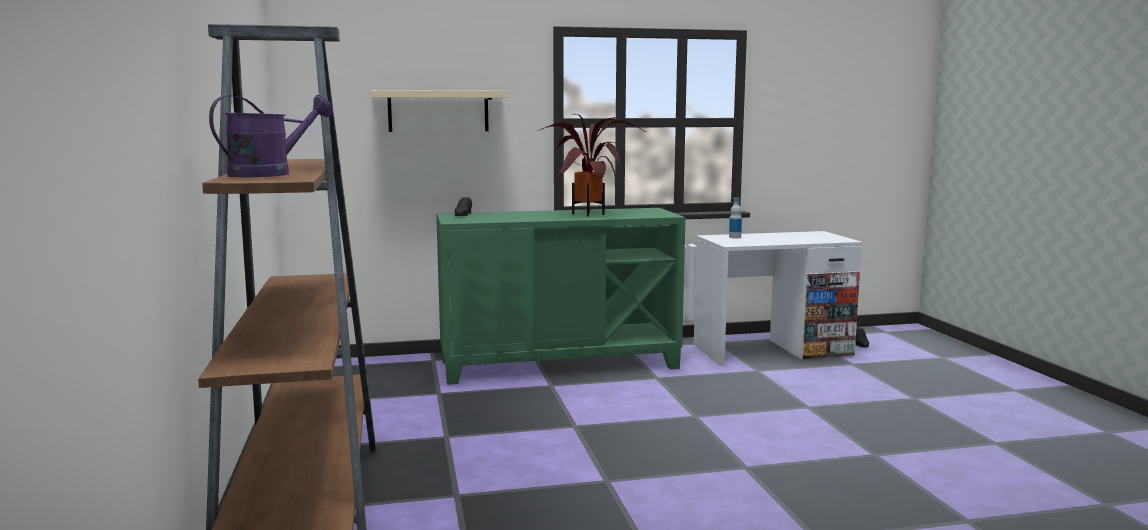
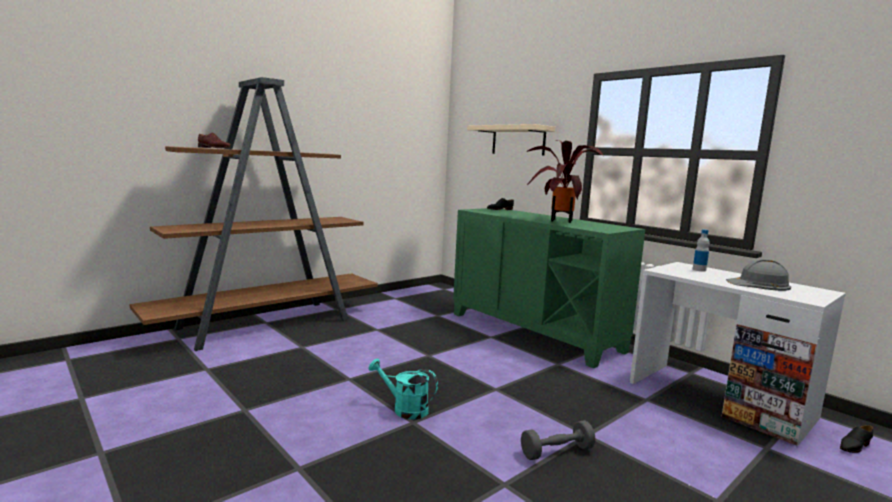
camera: 60 degrees right, 0 degrees up
(270, 174) = (214, 148): purple watering can -> brown shoe
(712, 465) = (404, 409): none -> turquoise watering can
(793, 237) = (759, 284): none -> grey hard hat
(831, 424) = (556, 452): none -> grey dumbbell

